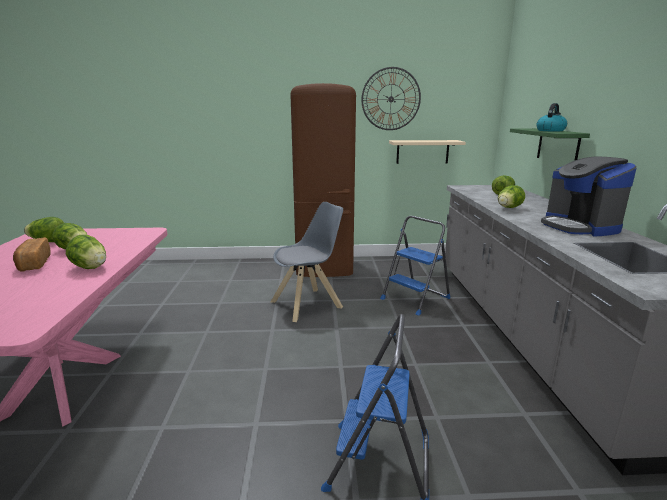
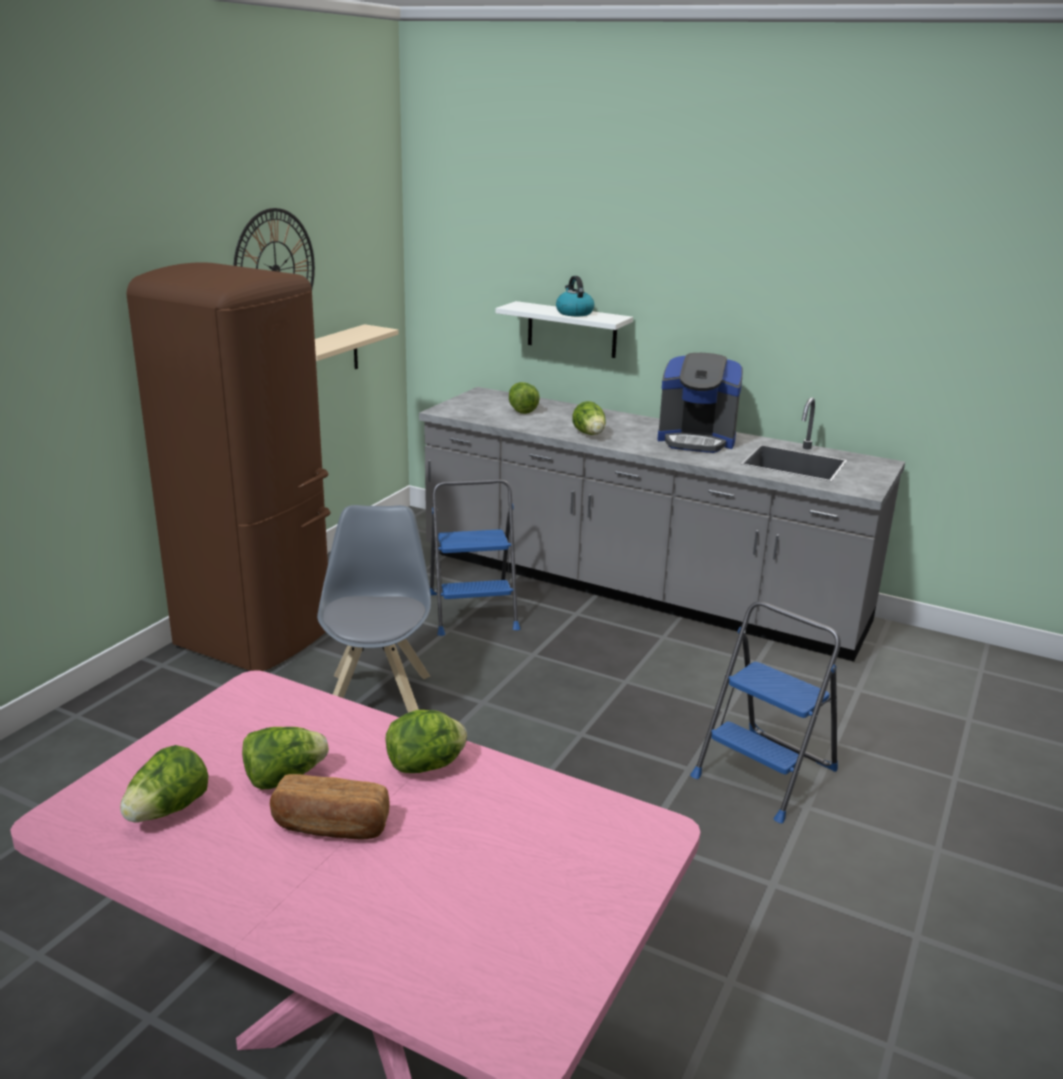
camera: 60 degrees left, 5 degrees up
(558, 146) = (572, 330): green shelf -> white shelf

